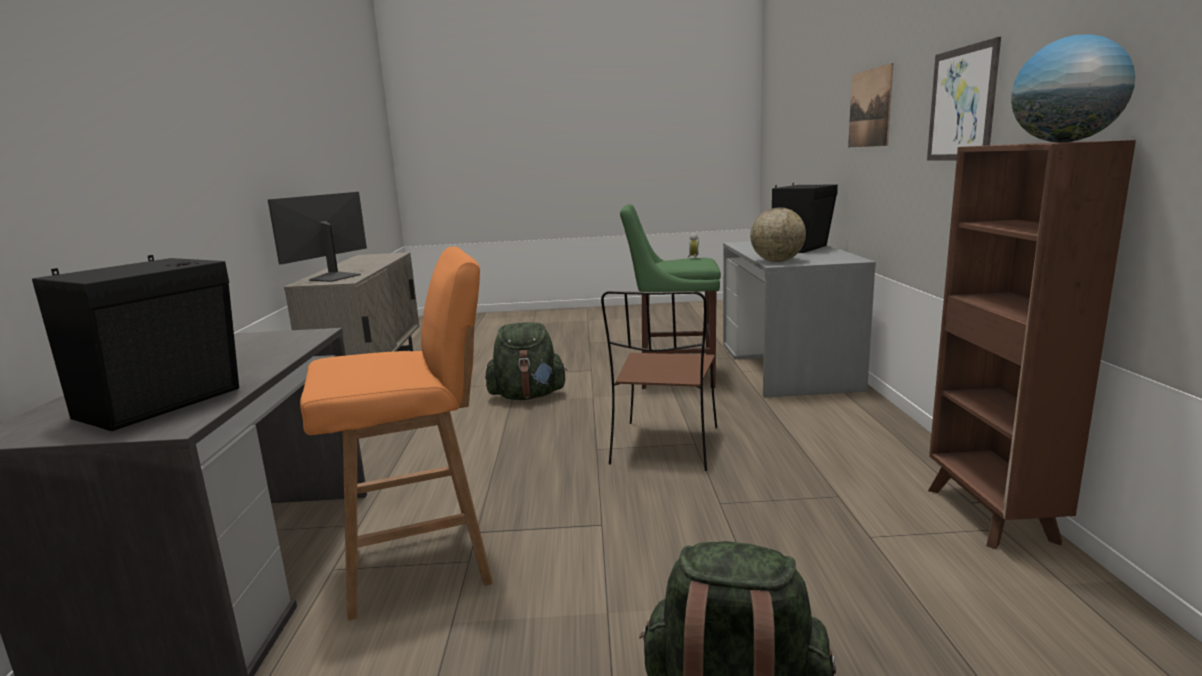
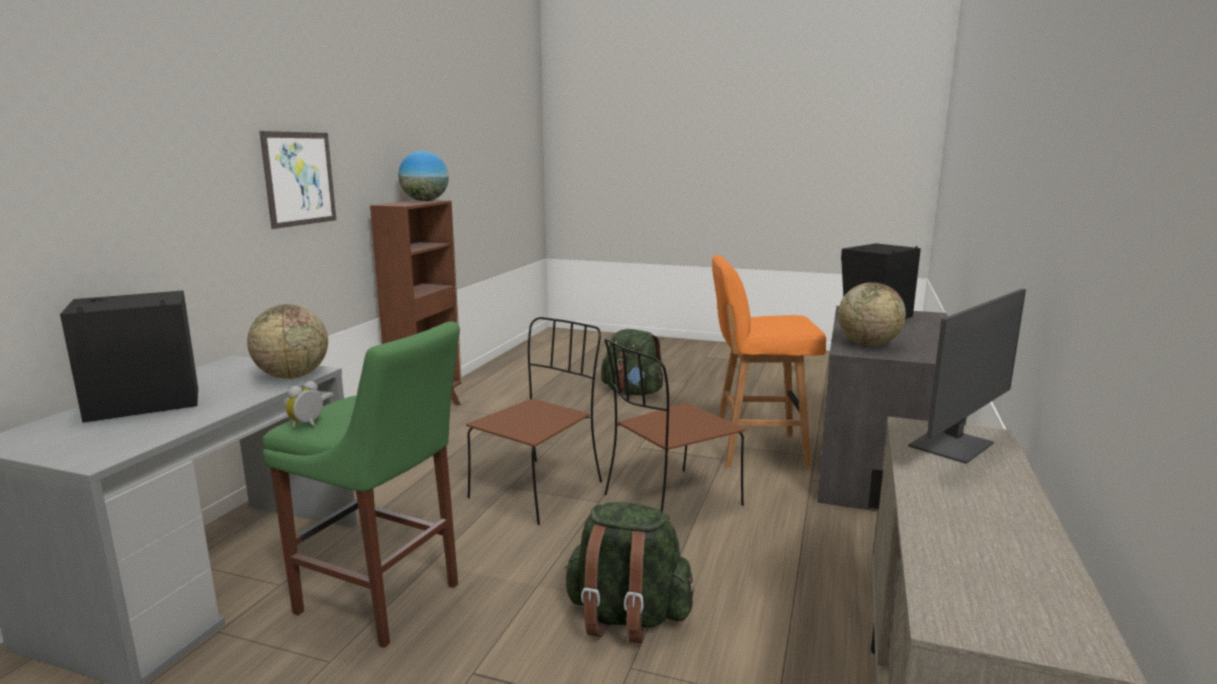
camera: 160 degrees left, 0 degrees up
(275, 344) = (868, 344): none -> globe
(527, 463) = (669, 501): none -> brown chair
(869, 108) = (128, 175): picture -> none

